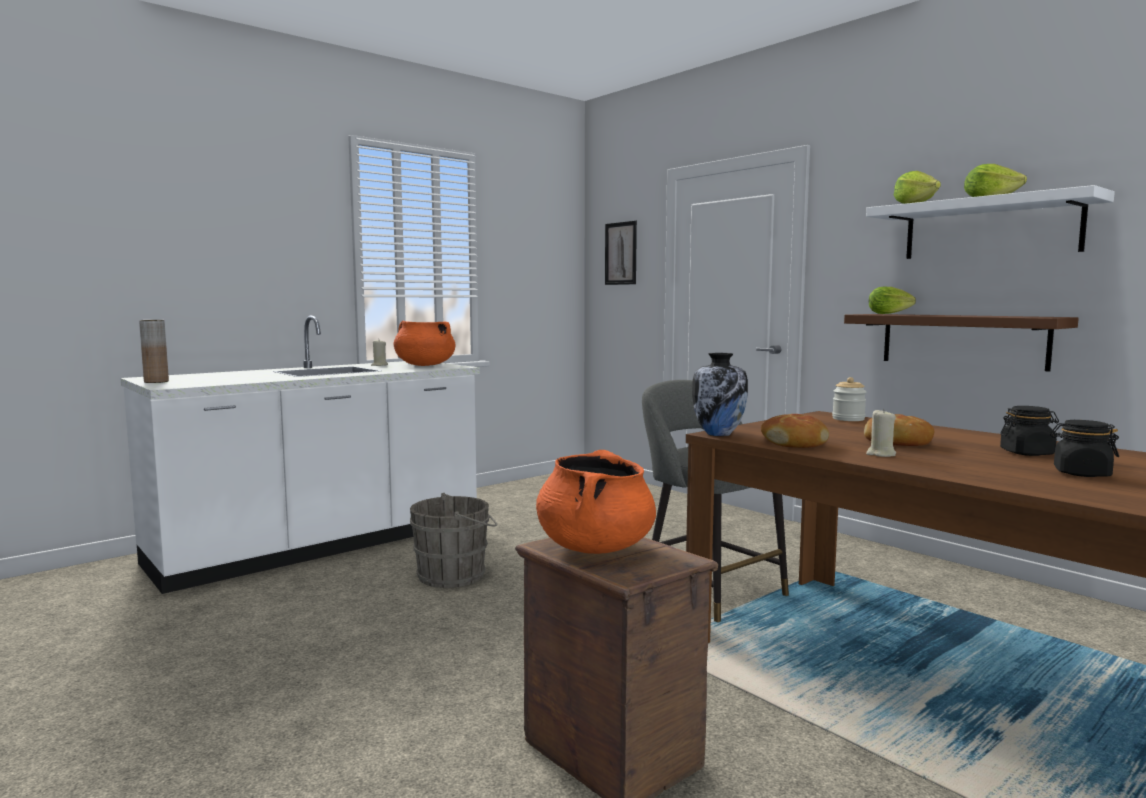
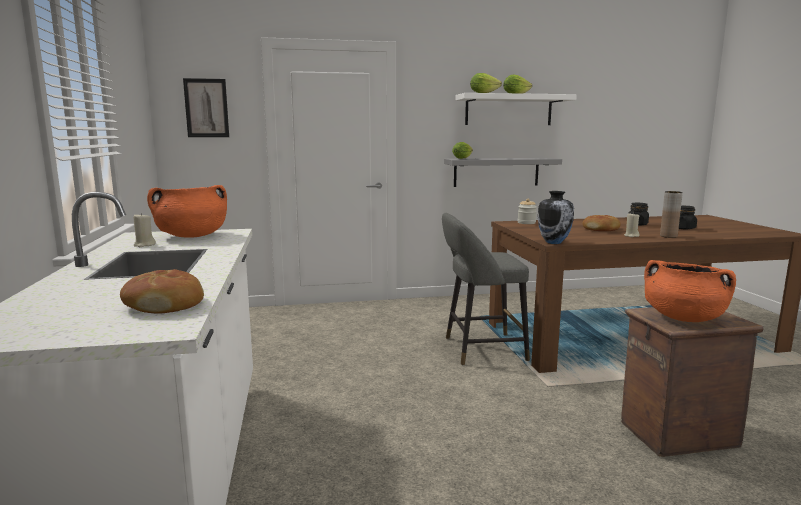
camera: 60 degrees left, 5 degrees up
(156, 382) = (71, 334): brown vase -> brown vase (668, 236)
(456, 575) = (360, 420): grey bucket -> none
(794, 443) = (592, 239): bread -> bread (165, 304)
(962, 340) = (496, 172): brown shelf -> grey shelf

